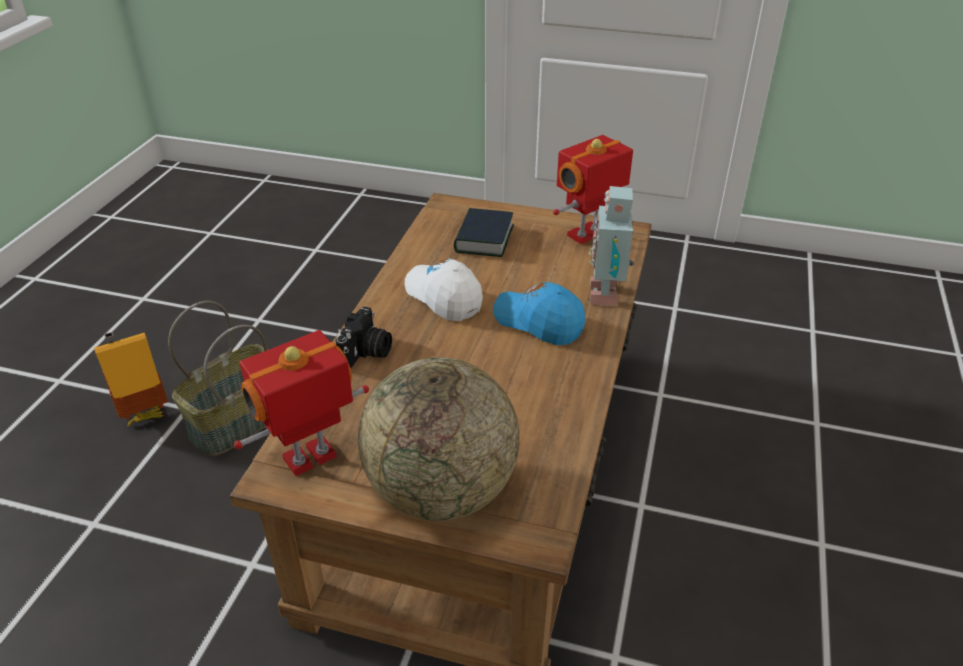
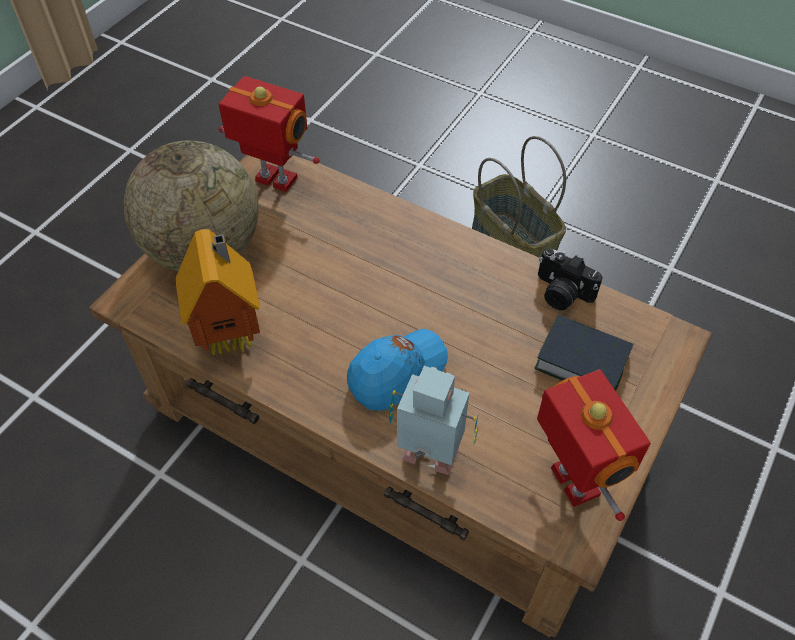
camera: 105 degrees right, 15 degrees up
(144, 414) = (537, 187): toy house -> toy house (233, 336)
(311, 459) = (275, 181): toy robot -> toy robot turned 45 degrees counterclockwise
(366, 353) = (393, 227): camera -> camera (561, 293)
(444, 297) = (467, 299): white cap -> none

